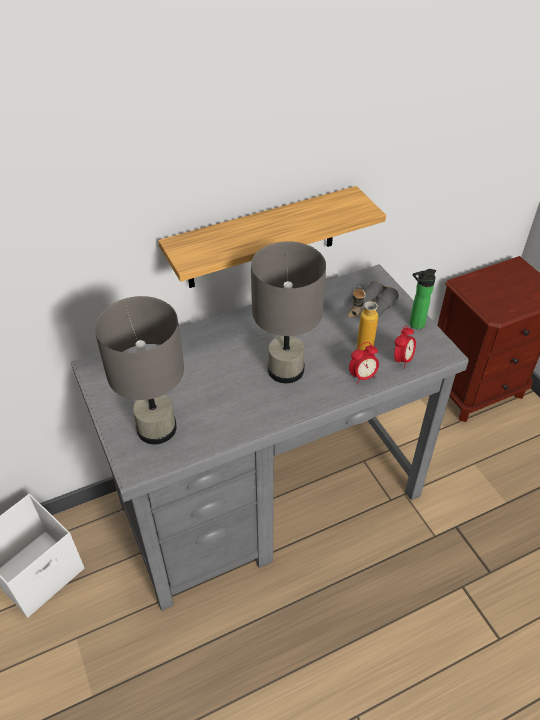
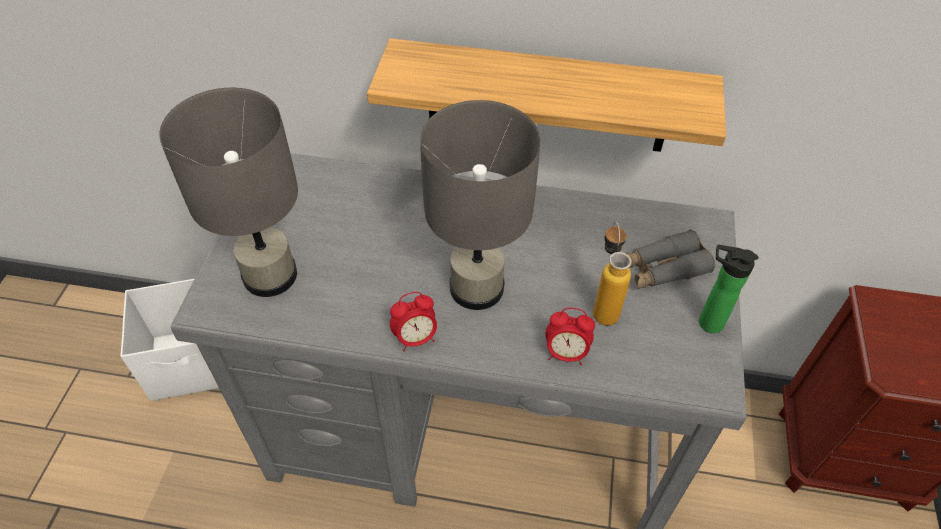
camera: 35 degrees right, 5 degrees up
(402, 360) = (643, 362): alarm clock -> alarm clock (415, 338)

